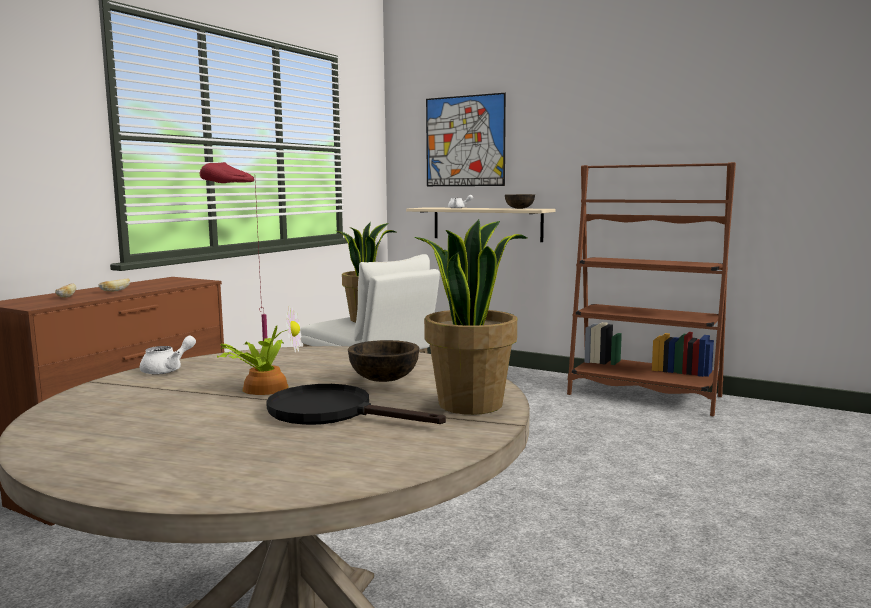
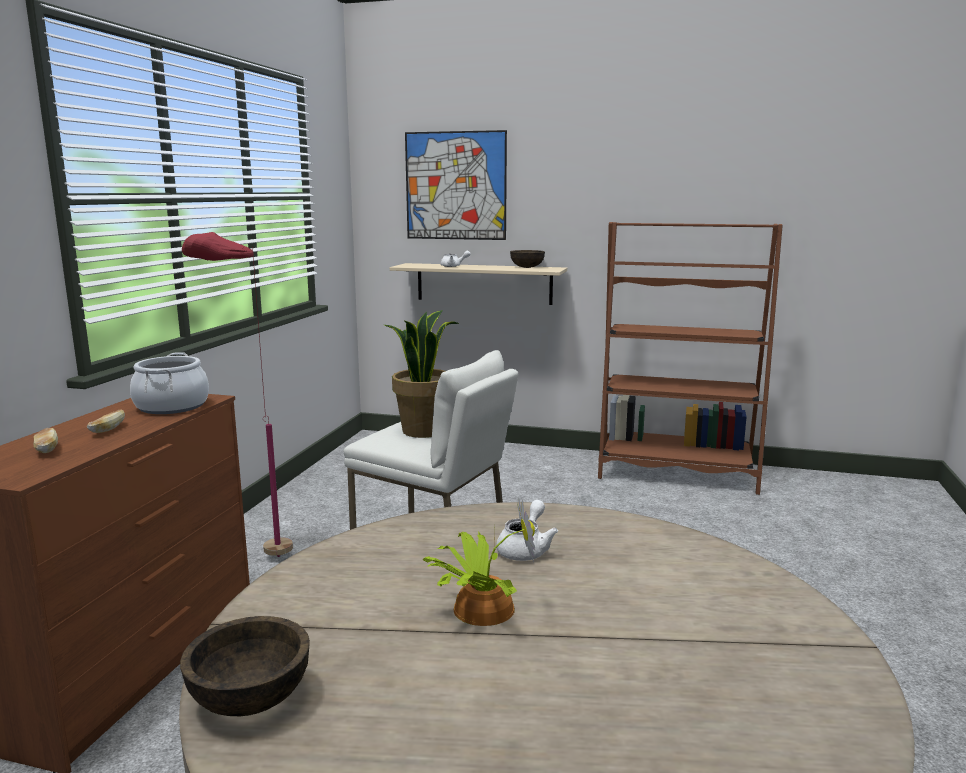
camera: 15 degrees left, 5 degrees up
(167, 370) = (306, 582): white teapot -> white teapot (526, 549)
(172, 283) = (172, 406): none -> cooking pot
(333, 413) = (629, 654): black frying pan -> none
(384, 379) = (613, 570): brown bowl -> brown bowl (251, 698)
(470, 404) = (769, 610): potted plant -> none

